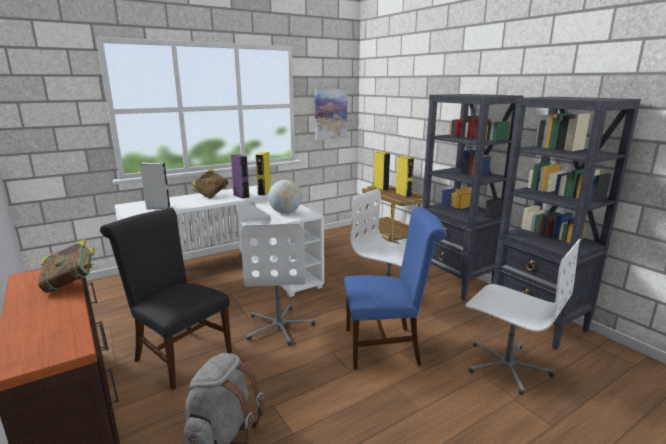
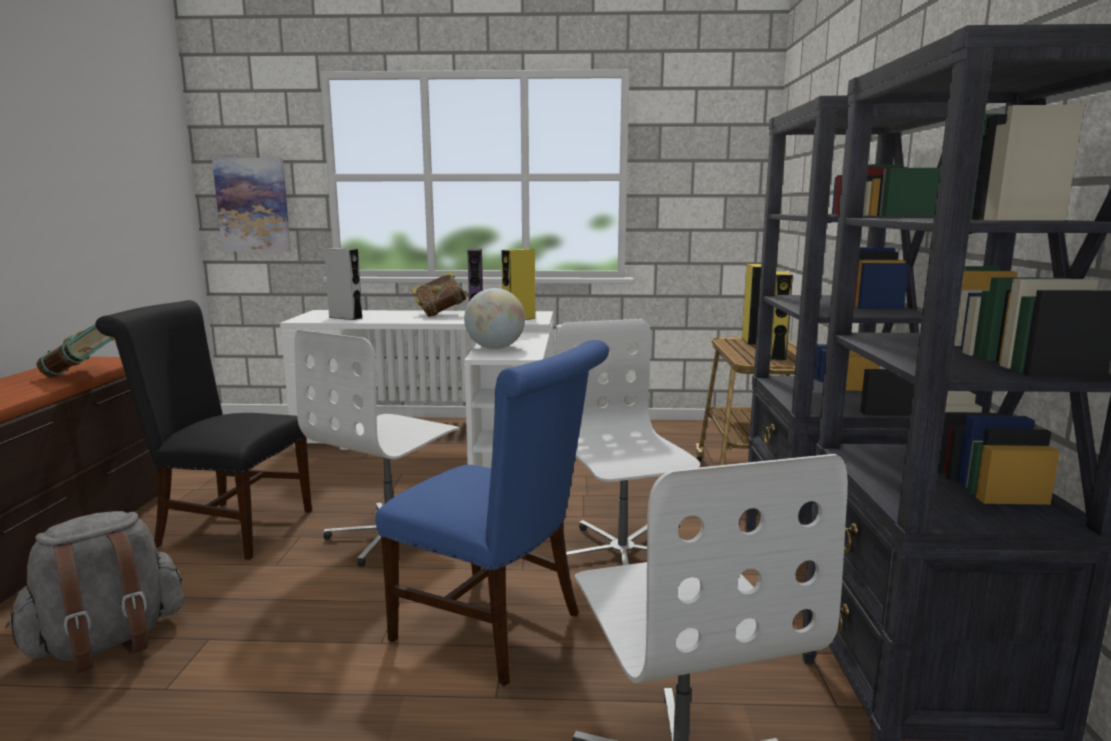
camera: 35 degrees right, 5 degrees down
(179, 355) = (227, 527): black chair -> black chair turned 60 degrees counterclockwise
(330, 114) = (707, 196): picture -> picture (253, 205)

